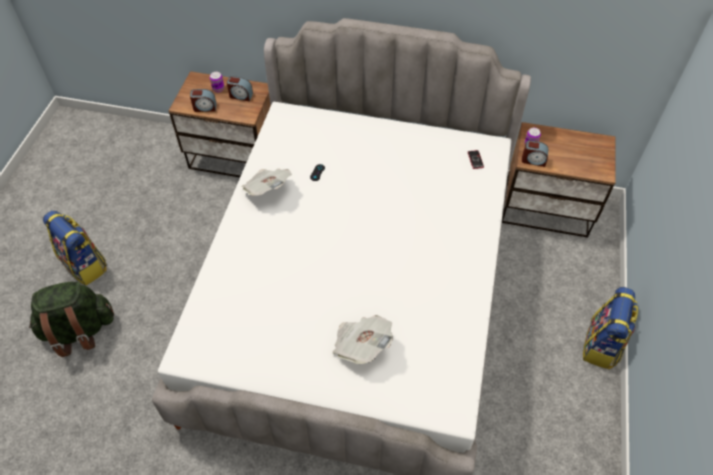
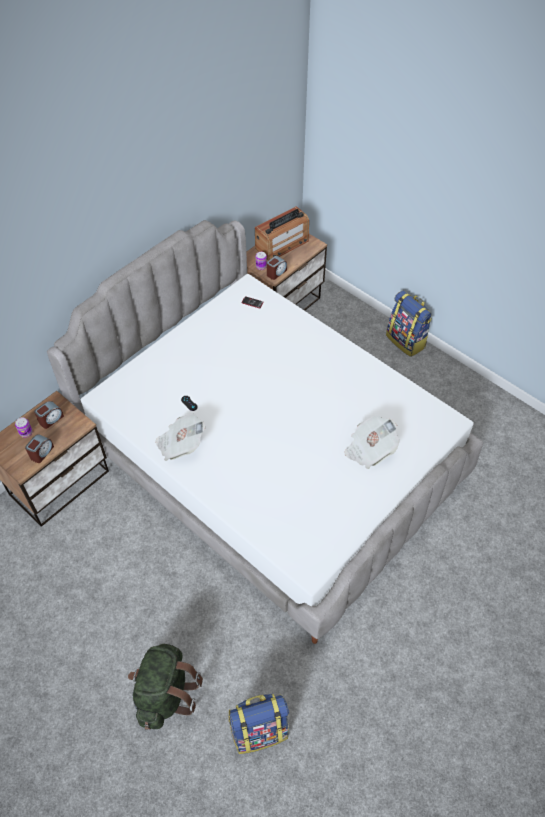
camera: 60 degrees left, 0 degrees up
(85, 265) = (91, 663): backpack -> backpack (259, 730)
(576, 147) = (282, 244): none -> radio

